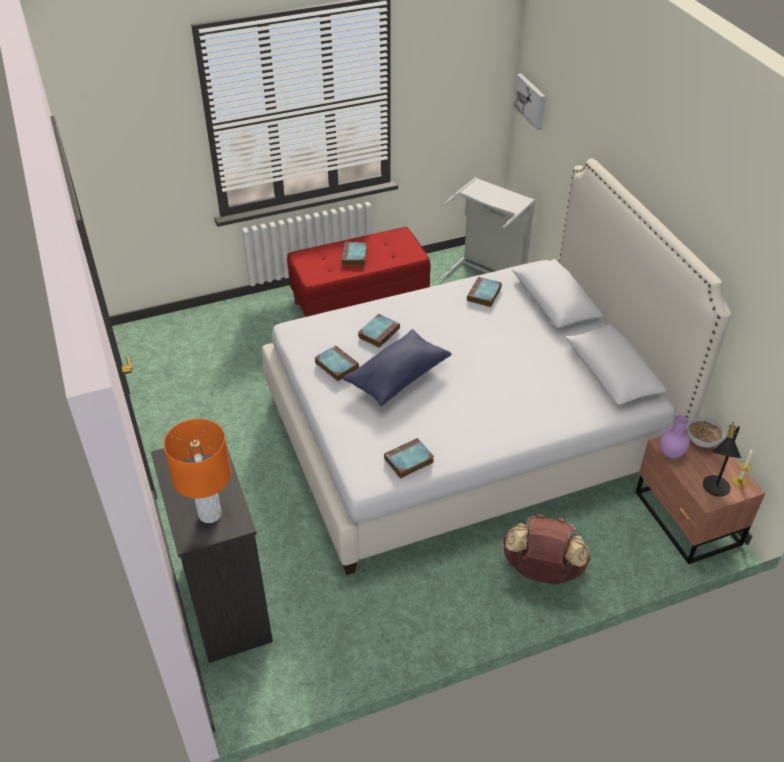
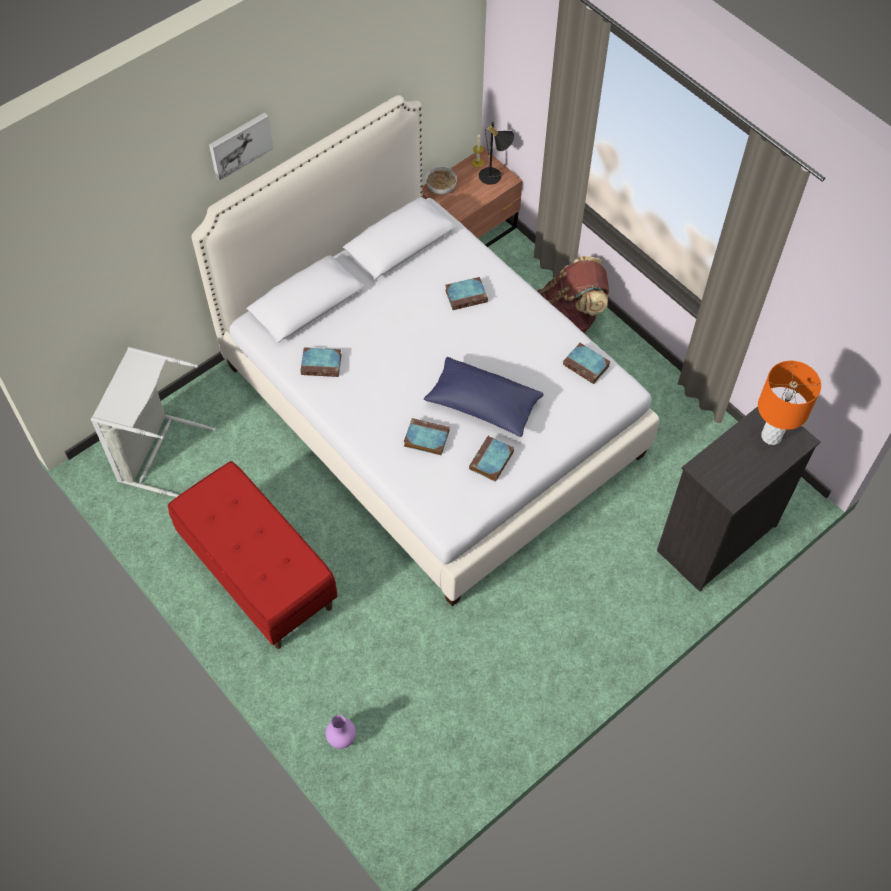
camera: 110 degrees left, 15 degrees up
(354, 256) = (252, 540): book -> book (467, 295)
(531, 101) = (56, 299): picture -> picture (240, 144)
(670, 454) = (466, 207): purple vase -> purple vase (341, 740)

